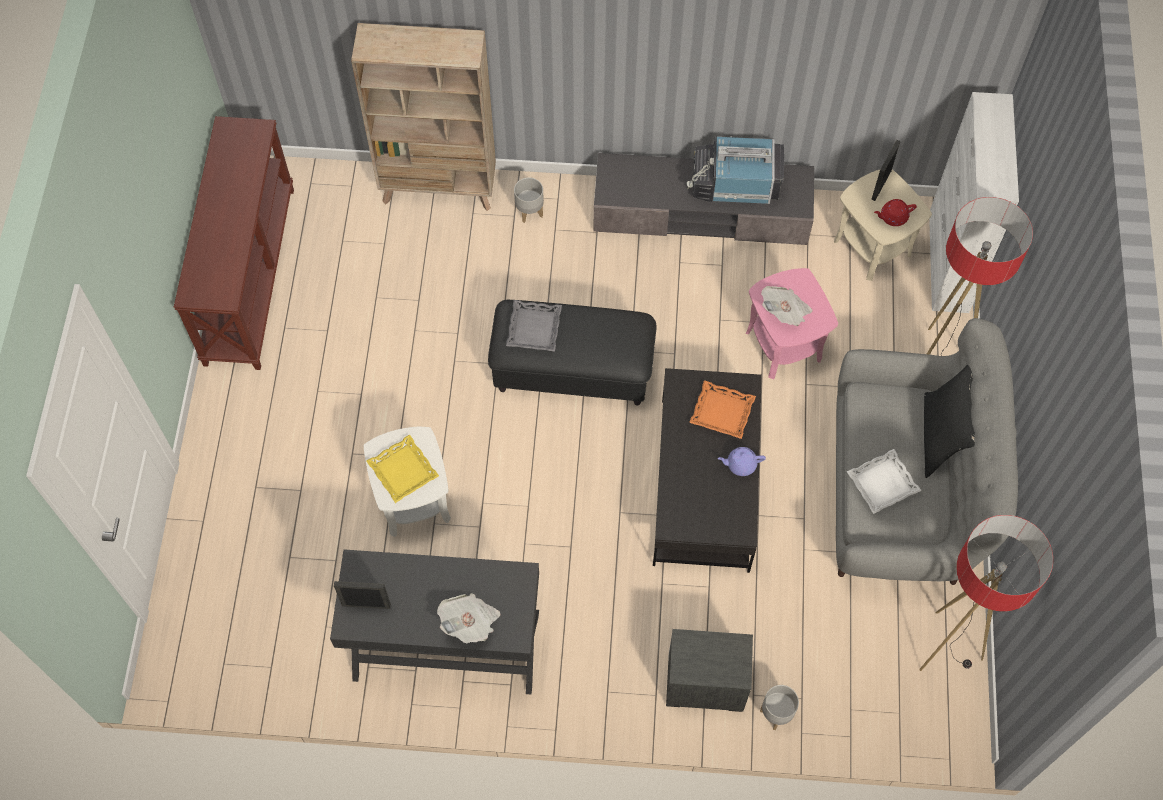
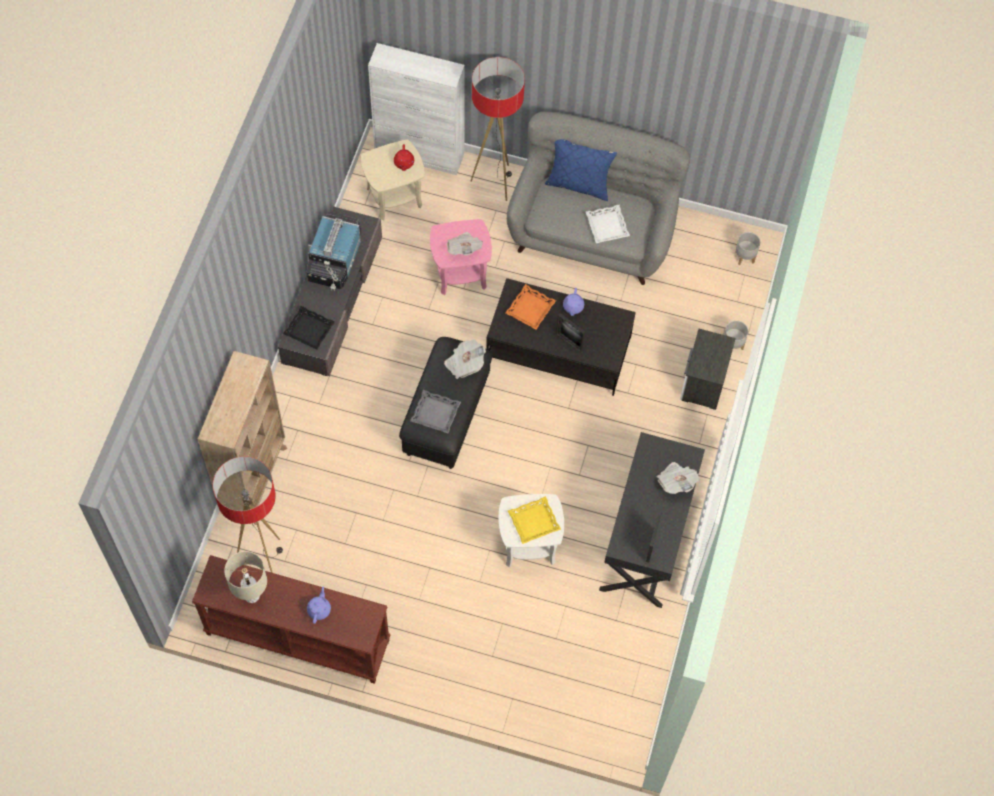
camera: 80 degrees left, 0 degrees up
(222, 242) = (319, 609): none -> purple teapot
(230, 171) = (251, 595): none -> beige table lamp
(529, 211) = (296, 418): grey planter -> grey planter (744, 257)
(614, 347) = (464, 364): none -> newspaper
(629, 179) = (309, 330): none -> black tray
(881, 185) = (375, 163): picture frame -> picture frame (569, 342)
(941, 436) = (579, 184): black pillow -> blue pillow
(946, 647) = (705, 236): floor lamp -> floor lamp (264, 560)

